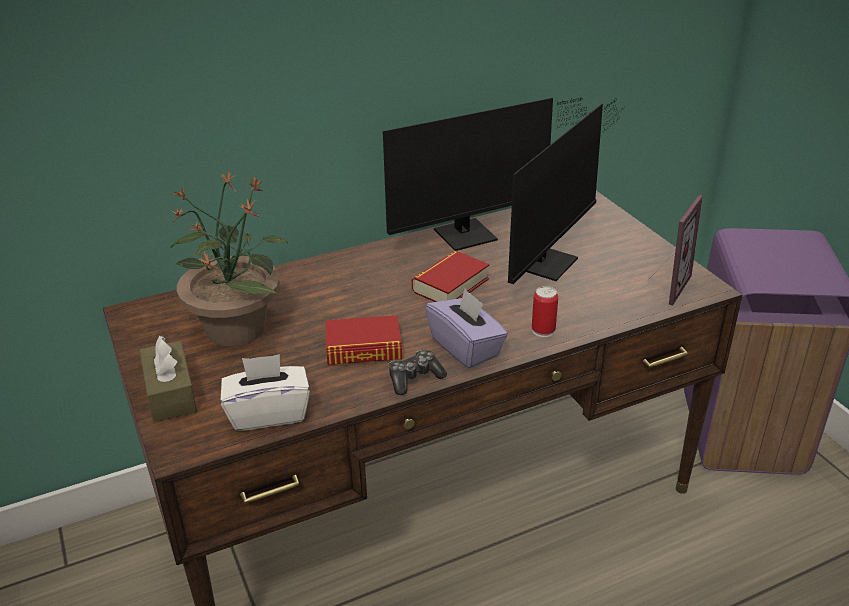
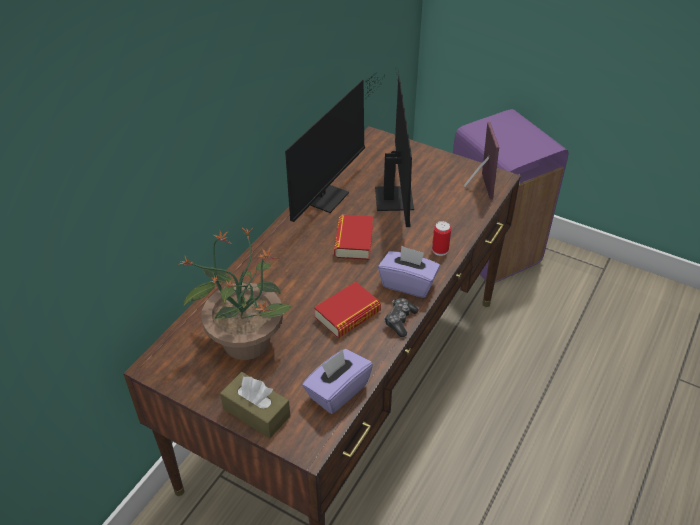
camera: 35 degrees left, 10 degrees up
(268, 413) = (337, 391): white tissue box -> purple tissue box

